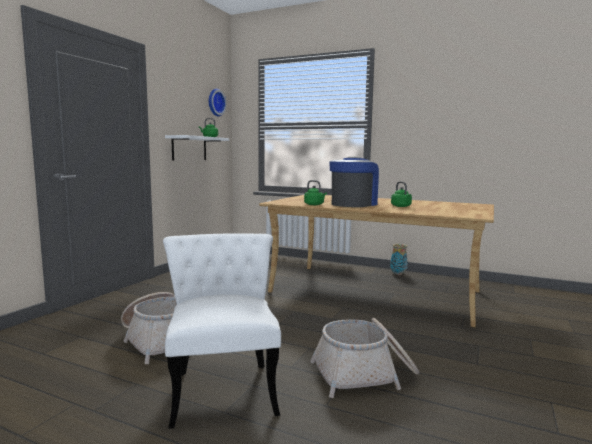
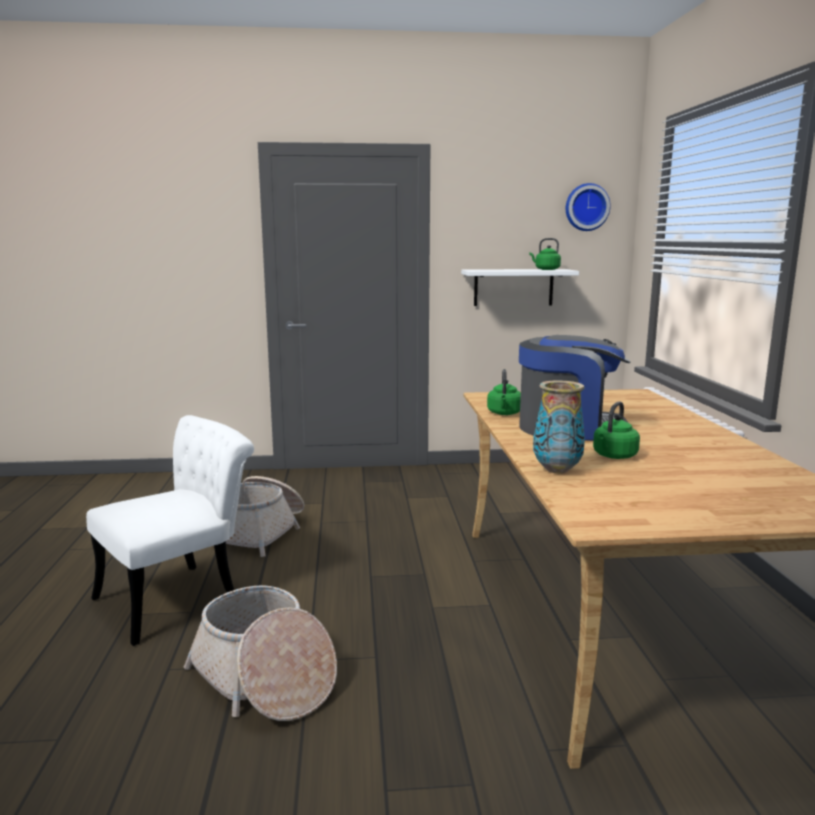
camera: 60 degrees right, 5 degrees up
(398, 274) = (768, 616): vase -> vase (557, 470)

